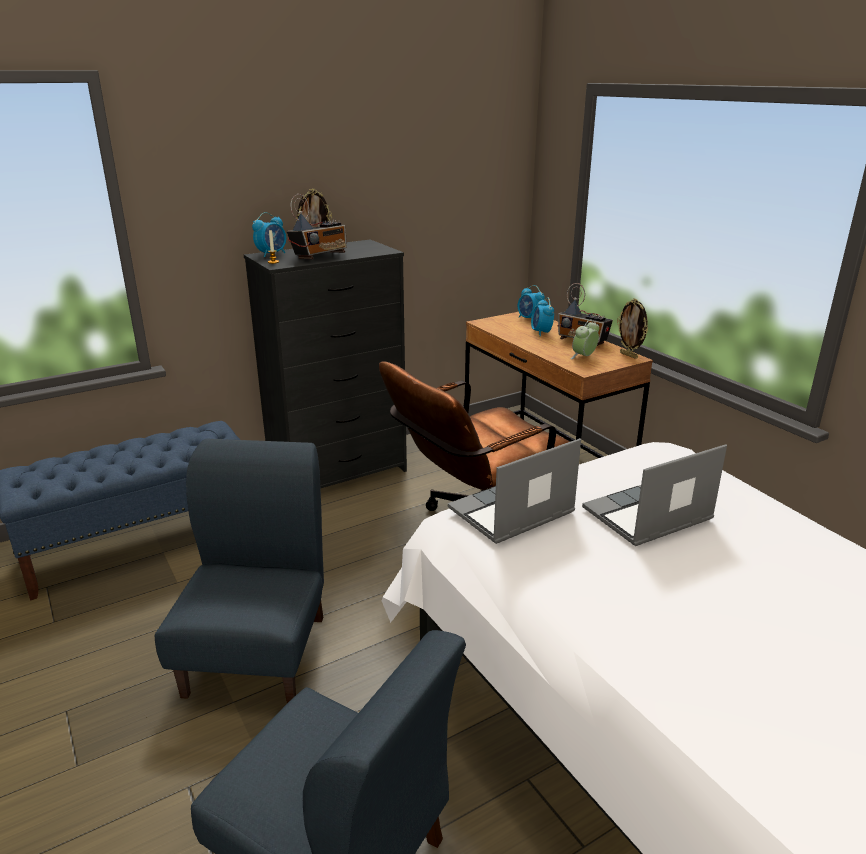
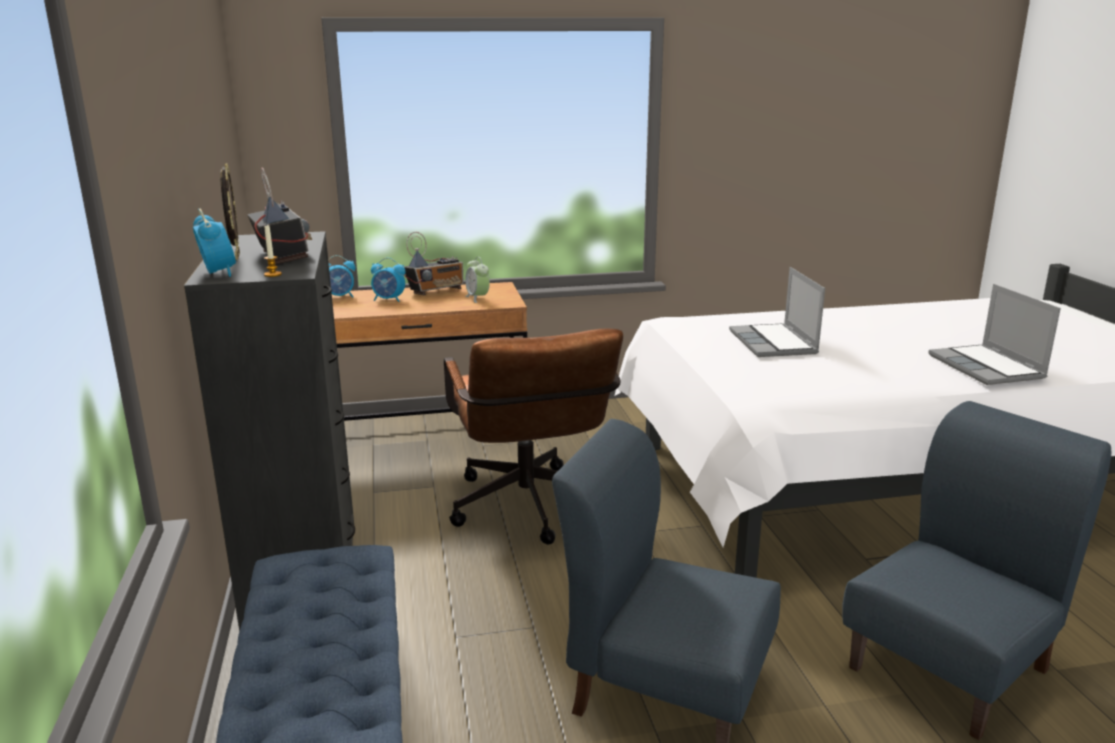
camera: 70 degrees left, 5 degrees down
(511, 513) = (752, 380): laptop -> laptop (987, 367)
(629, 355) = (493, 285): picture frame -> none

